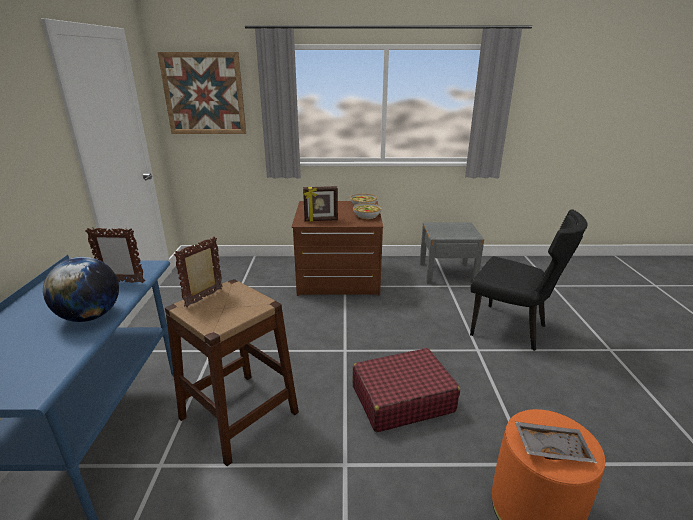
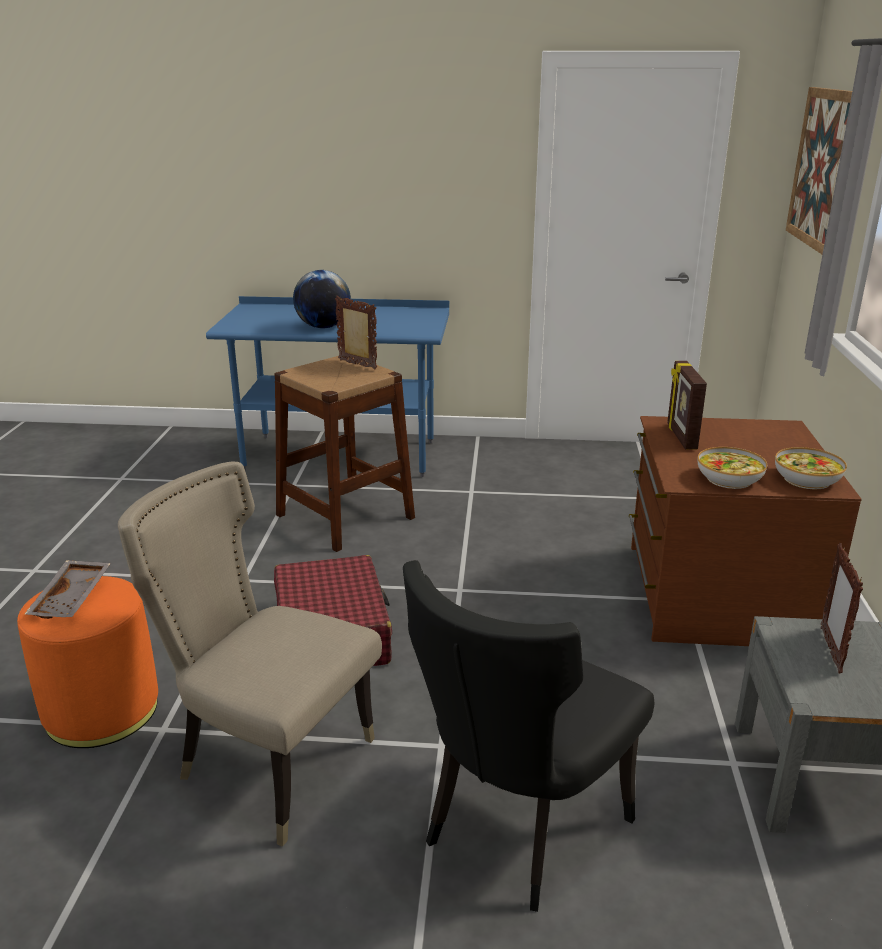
camera: 95 degrees right, 0 degrees up
(122, 282) = (389, 328): picture frame -> picture frame (830, 650)
(523, 407) = (269, 762): none -> beige chair

